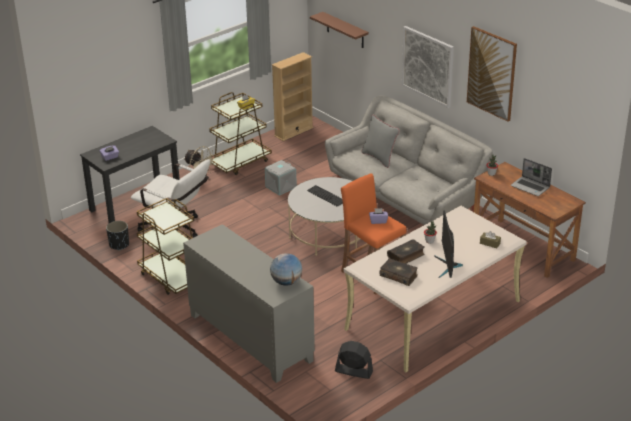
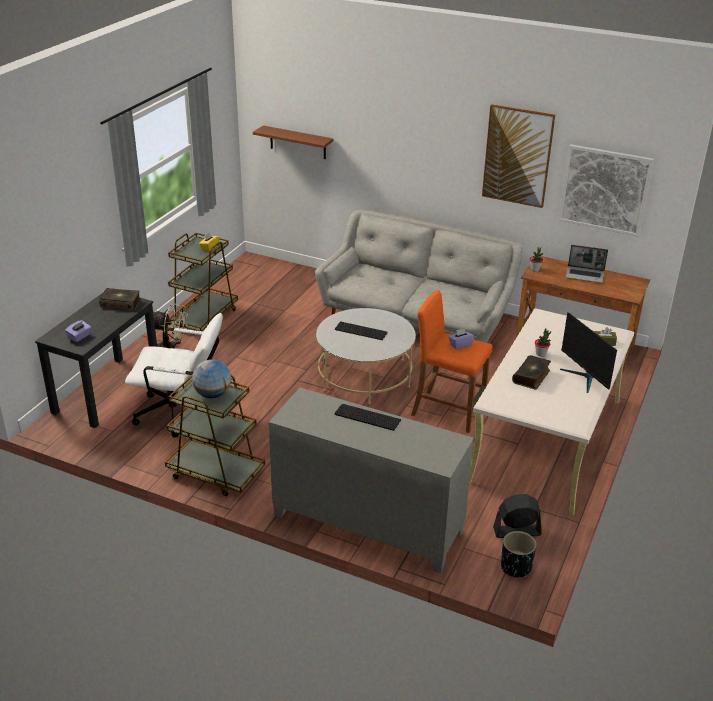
camera: 25 degrees left, 0 degrees up
(119, 245) = (119, 448): black planter -> black planter (515, 567)
(250, 255) = (366, 417): none -> keyboard
(281, 187) = (272, 335): grey storage box -> none
(286, 282) = (438, 441): globe -> globe (213, 394)
(293, 132) = (242, 273): beige bookcase -> none
(379, 158) = (384, 279): grey pillow -> none
(398, 276) = (544, 401): book -> book (121, 303)
(428, 66) = (423, 164): picture -> picture (604, 190)

